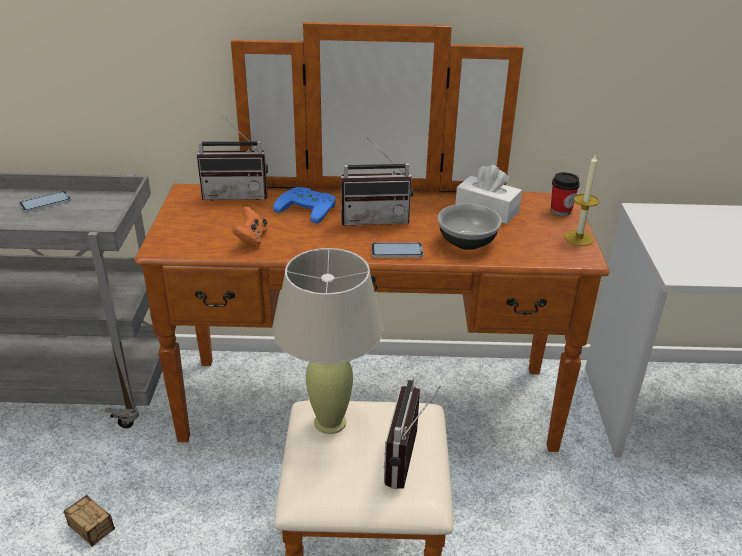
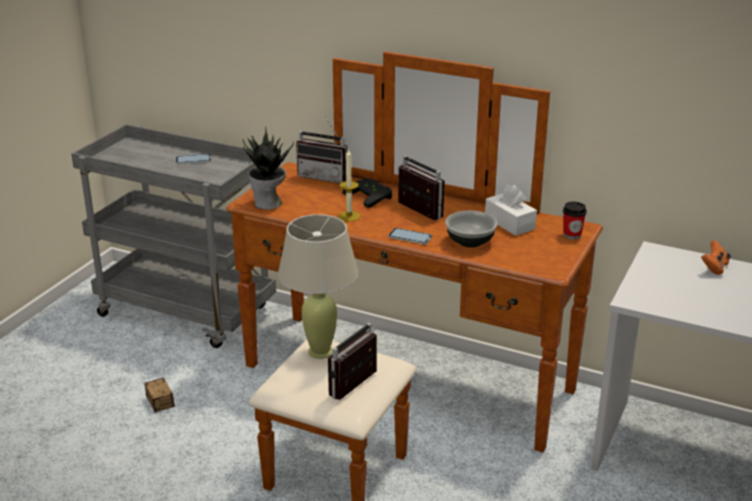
camera: 25 degrees right, 5 degrees down
(191, 243) = (269, 204): none -> potted plant
(251, 239) = (312, 209): orange game controller -> orange game controller (714, 268)
(309, 207) = (371, 196): blue game controller -> black game controller
(375, 218) = (414, 212): radio -> radio turned 150 degrees counterclockwise
(579, 238) = (564, 257): candle -> candle (349, 216)

